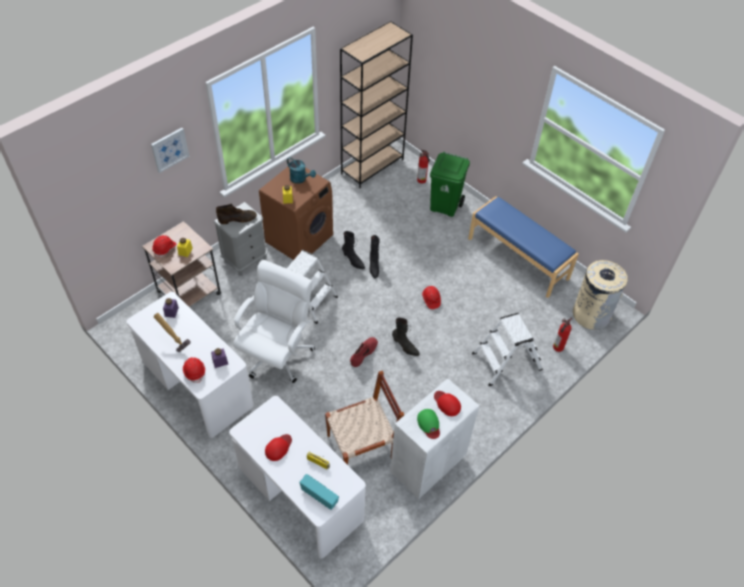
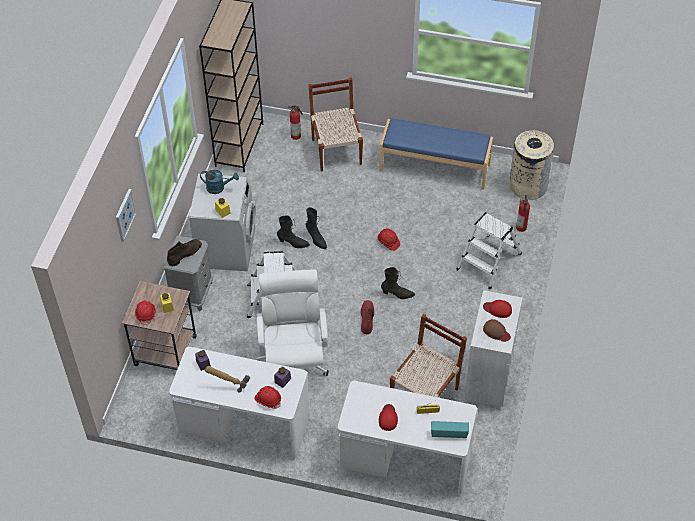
camera: 30 degrees left, 0 degrees up
(300, 238) = (227, 247): brown washing machine -> white washing machine
(429, 424) = (496, 332): green cap -> brown cap
(445, 206) = (336, 151): green trash can -> chair

